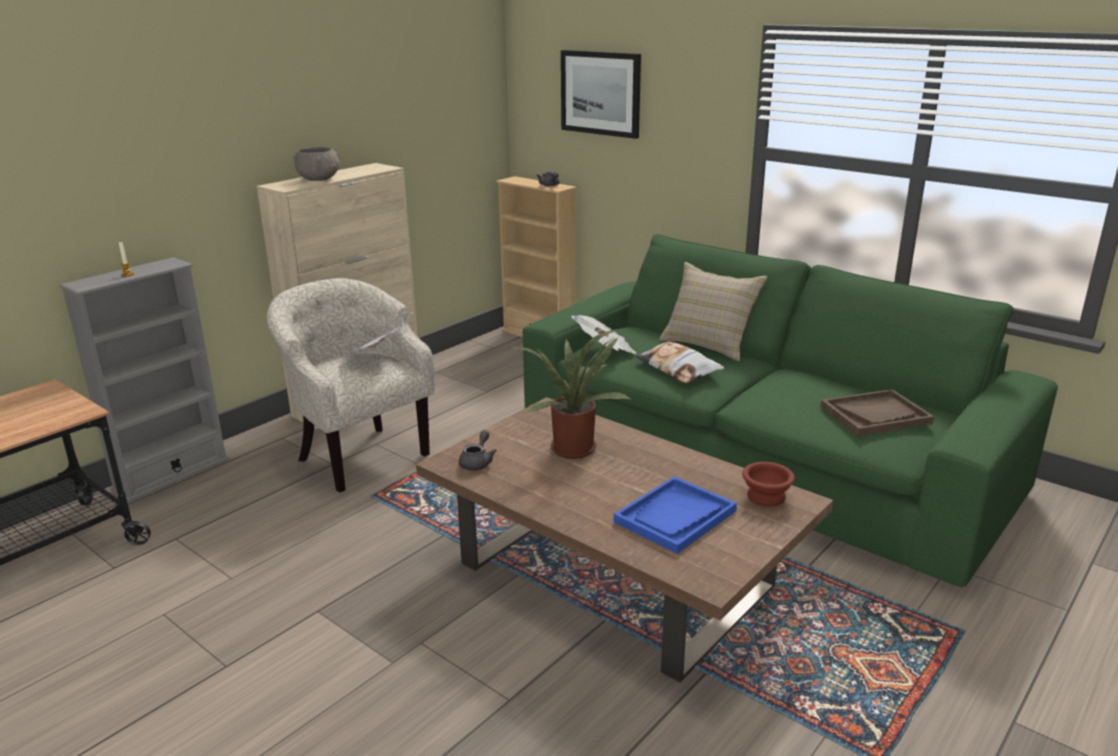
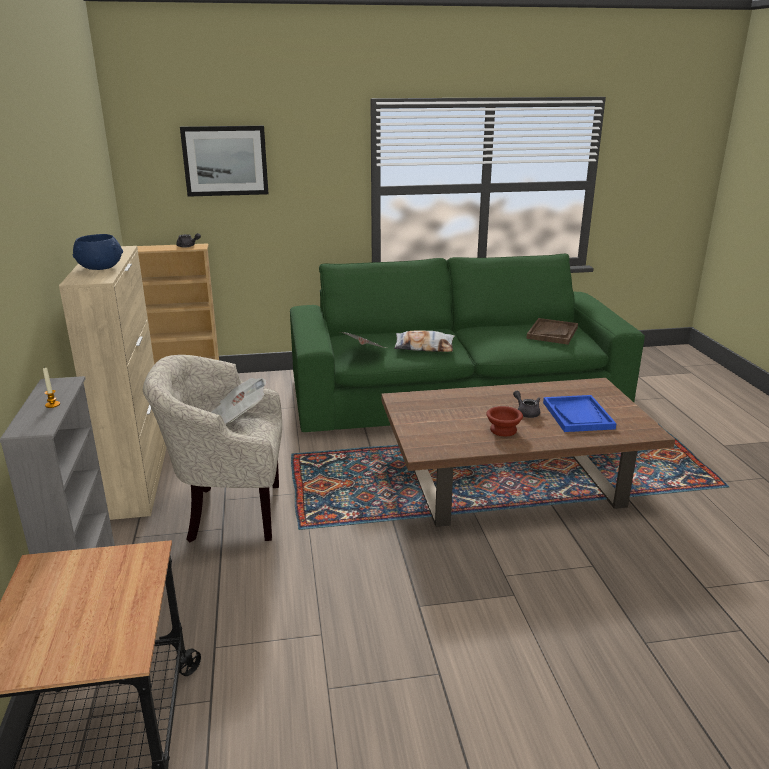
camera: 50 degrees left, 0 degrees up
(319, 179) = (100, 267): grey bowl -> blue bowl
(477, 462) = (438, 442): grey teapot -> grey teapot (526, 412)
(574, 446) = (461, 410): potted plant -> none
(709, 344) = (405, 329): beige pillow -> none
(765, 496) = (584, 388): brown bowl -> brown bowl (502, 430)

